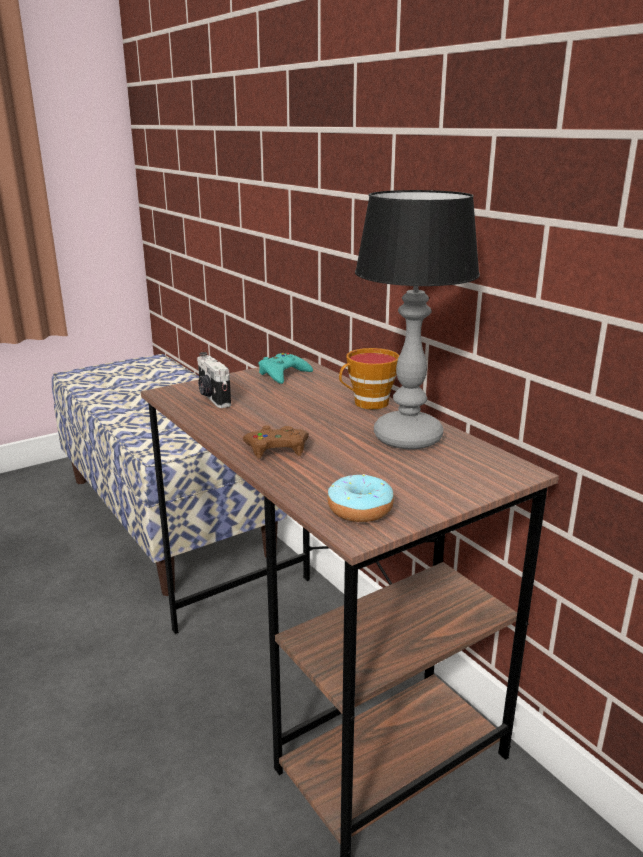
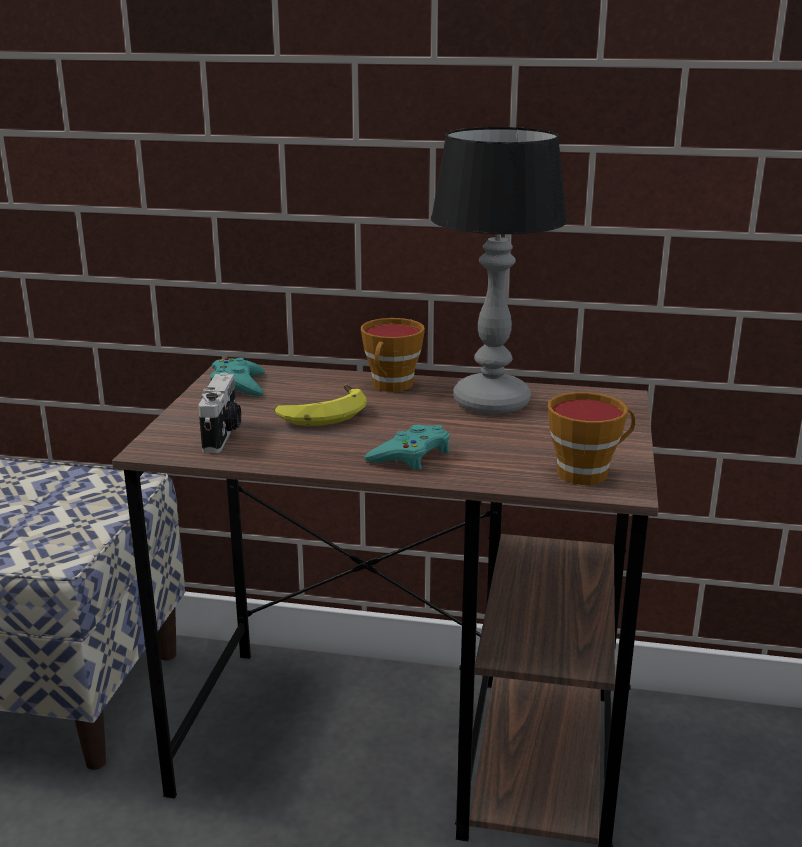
camera: 45 degrees left, 0 degrees up
(213, 397) = (223, 435): camera -> camera turned 105 degrees counterclockwise
(277, 448) = (411, 455): brown game controller -> turquoise game controller
(287, 405) = (320, 414): none -> banana
(360, 509) = (588, 472): donut -> cup

